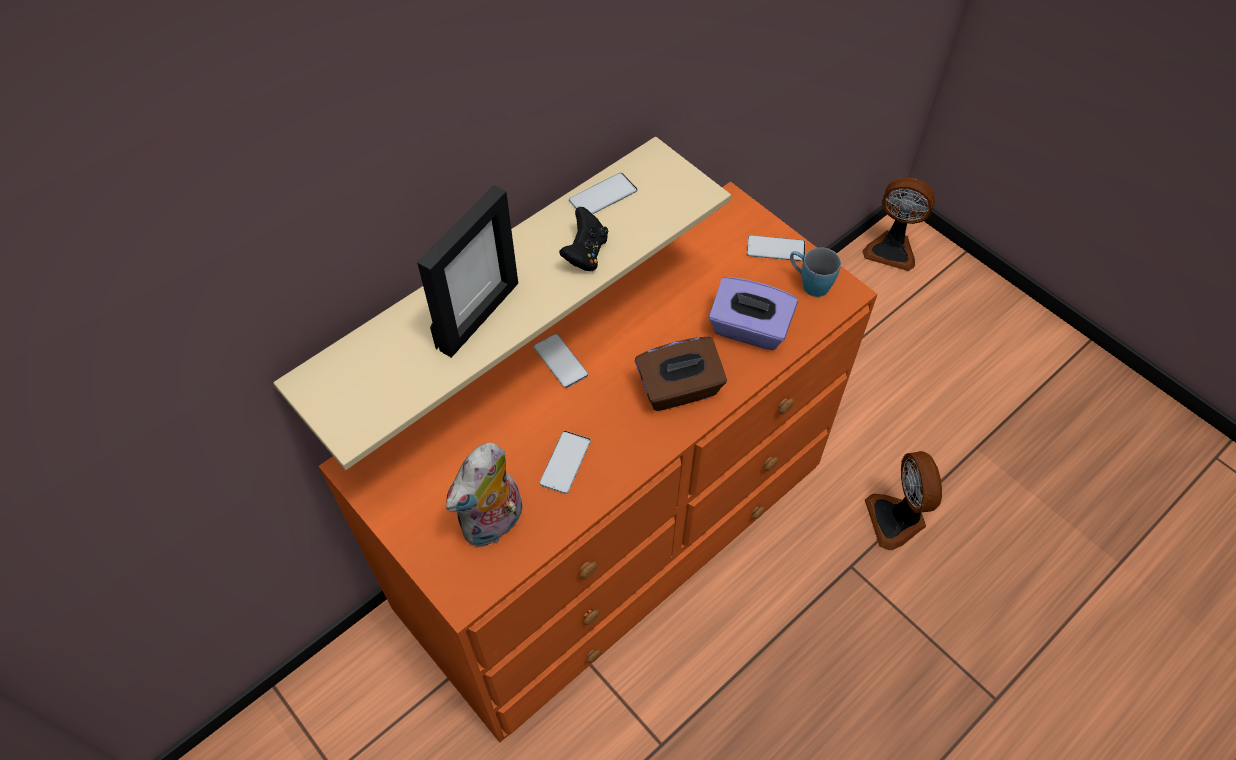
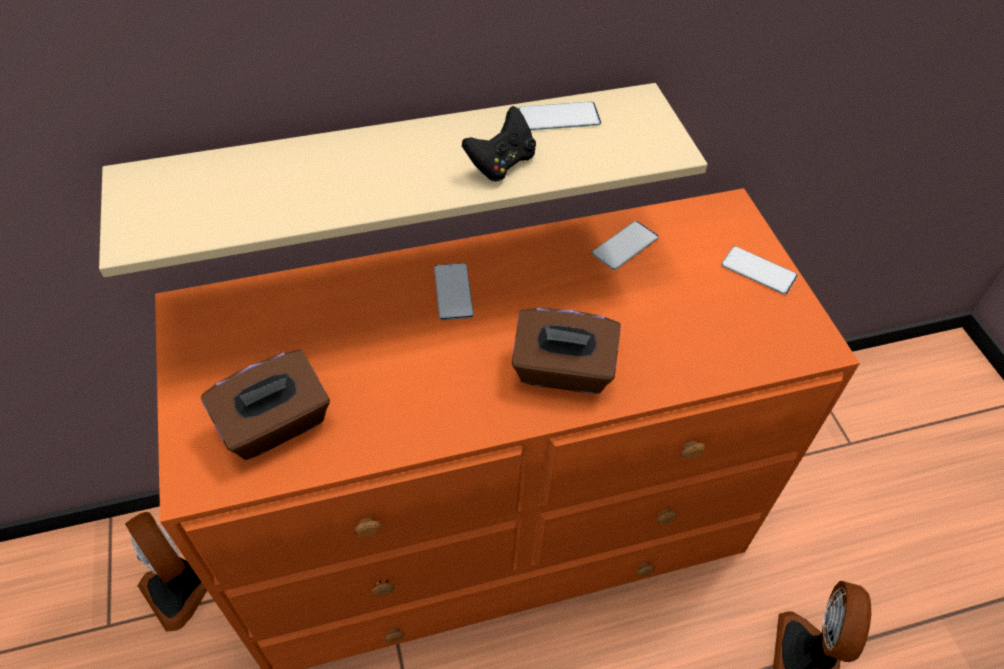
camera: 25 degrees right, 5 degrees down
(477, 315) = (344, 180): picture frame -> none
(494, 524) = (276, 425): plush toy -> brown tissue box
(565, 462) = (391, 394): phone -> phone (625, 245)
(749, 329) = (679, 341): purple tissue box -> none
(809, 283) = (779, 320): blue mug -> none
(891, 249) = (931, 367): fan -> fan (180, 589)

